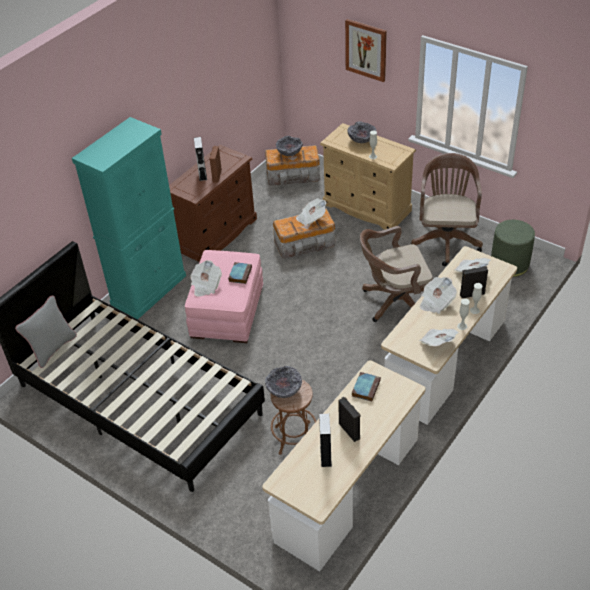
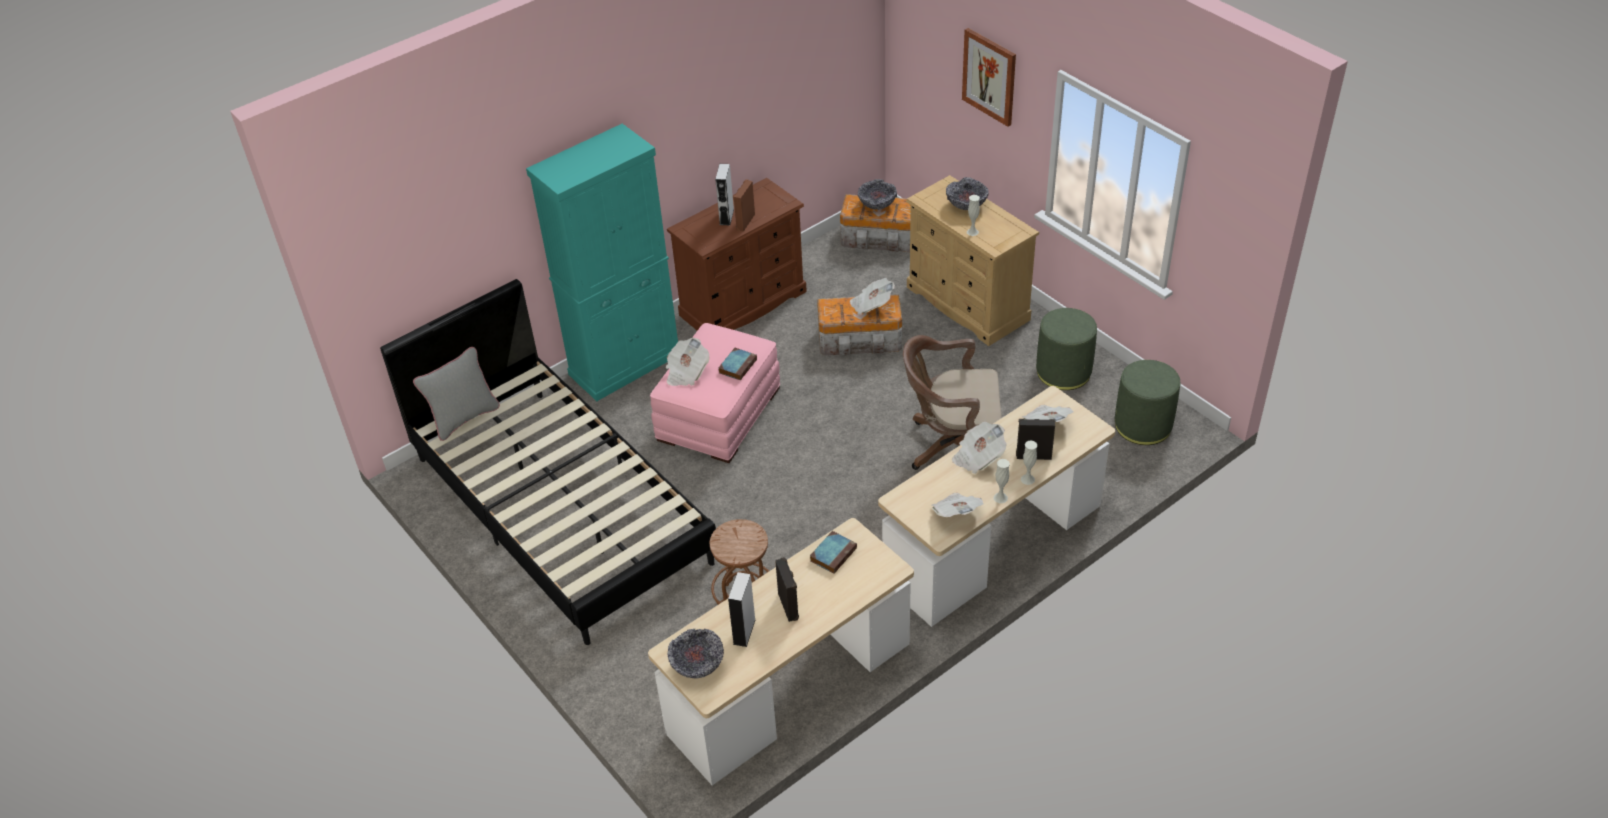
camera: 15 degrees right, 0 degrees up
(284, 391) = (730, 535): bowl -> bowl (697, 666)
(446, 239) = (1063, 371): brown office chair -> green ottoman

